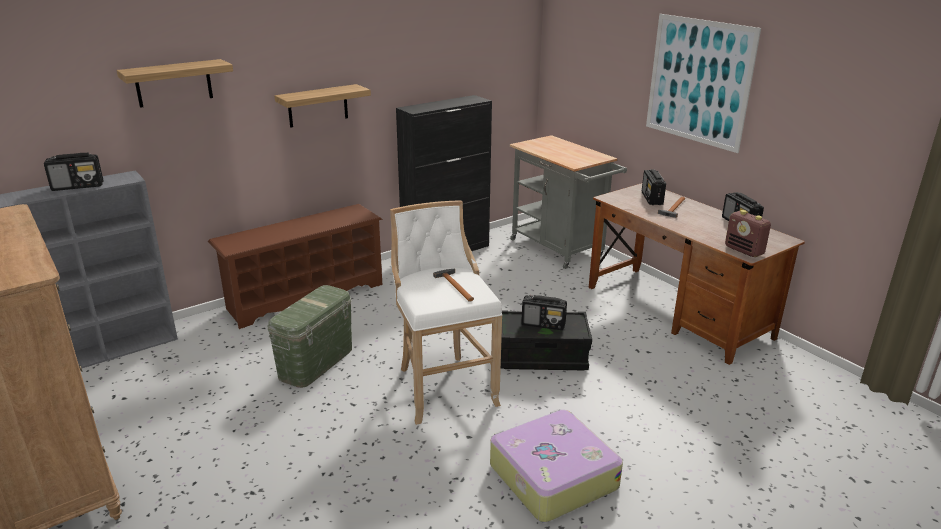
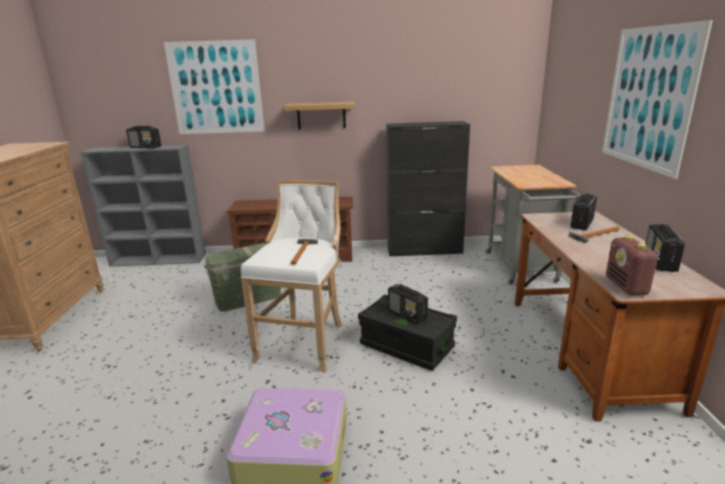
camera: 35 degrees right, 5 degrees down
(173, 83) = (216, 88): shelf -> picture

